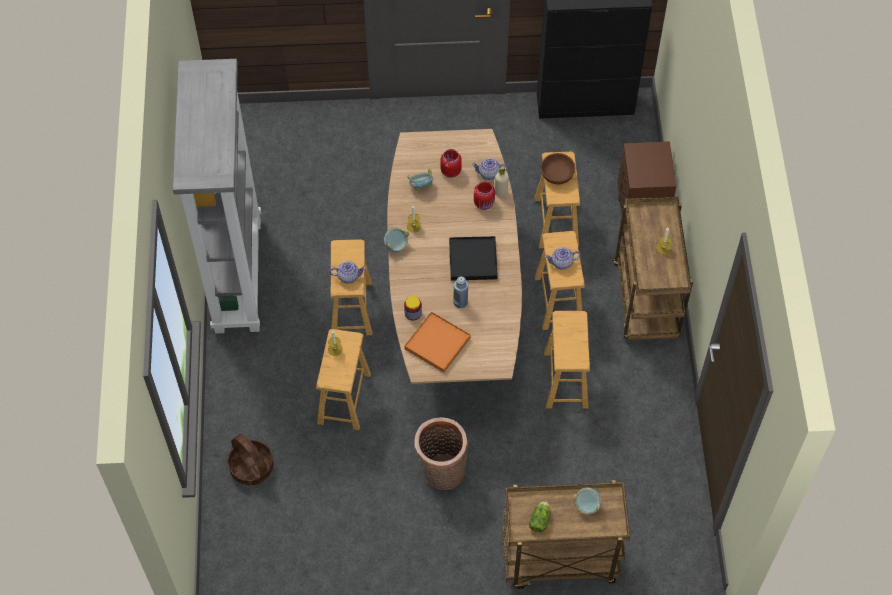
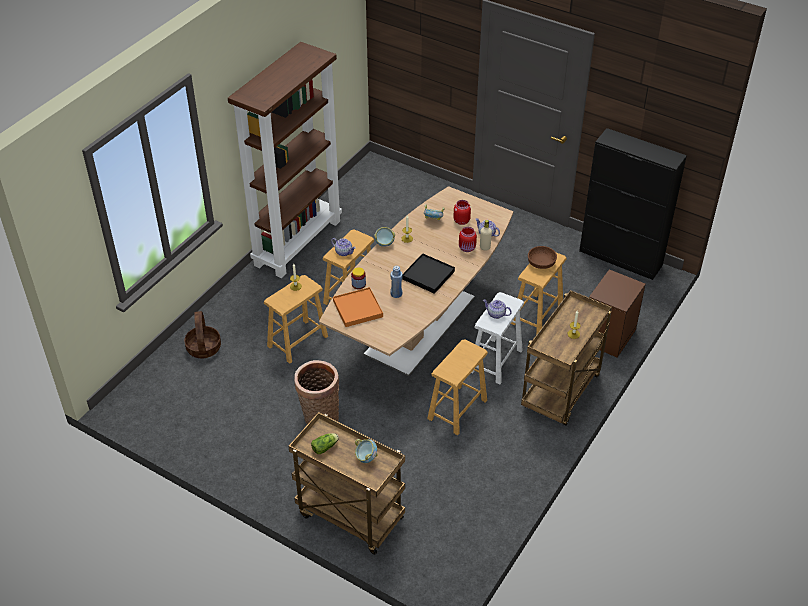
camera: 35 degrees right, 15 degrees down
(237, 275) = (297, 242): grey bookcase -> brown bookcase
(558, 301) = (495, 361): brown stool -> white stool

